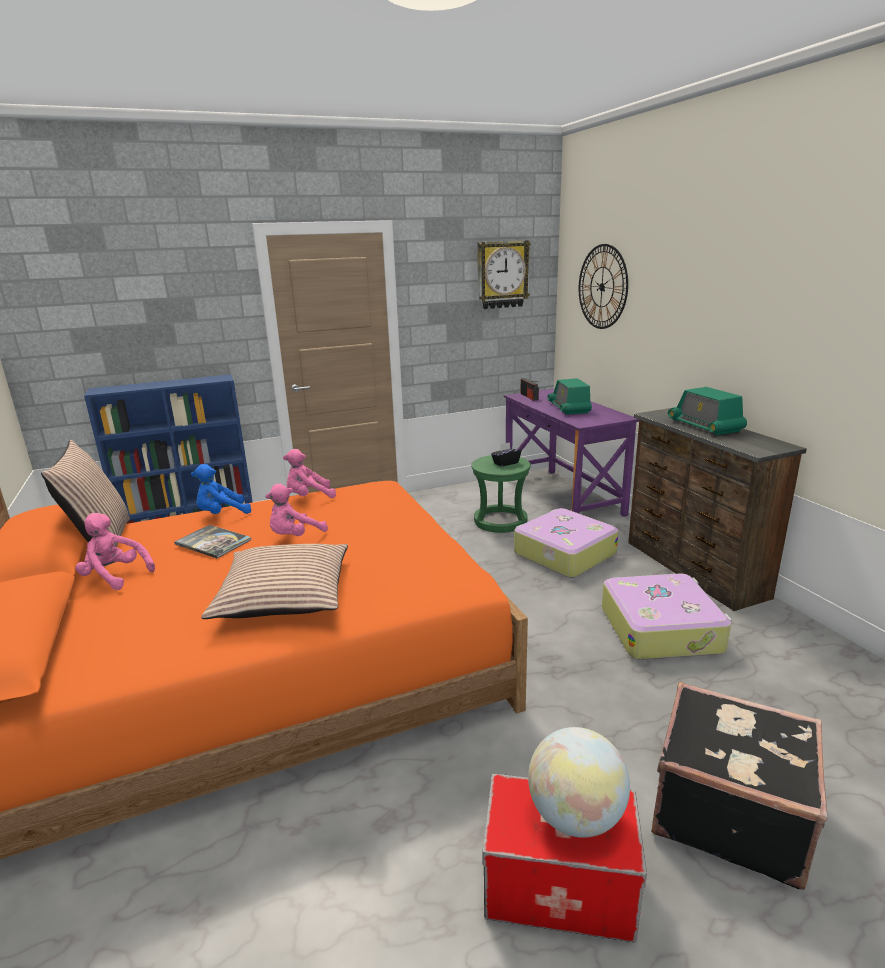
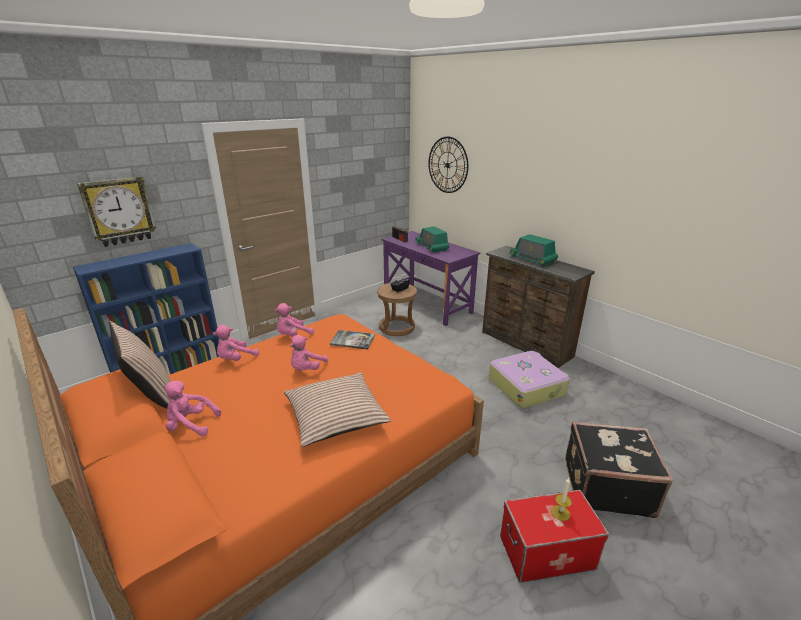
camera: 20 degrees left, 5 degrees up
(213, 542) = (249, 384): book -> book (352, 340)
(222, 514) = (236, 359): blue plush toy -> pink plush toy
(500, 521) = (396, 327): green stool -> brown stool
(502, 275) = (376, 155): wall clock -> wall clock (119, 211)
(563, 554) = (448, 345): suitcase -> none
(575, 816) = (560, 513): globe -> candle

